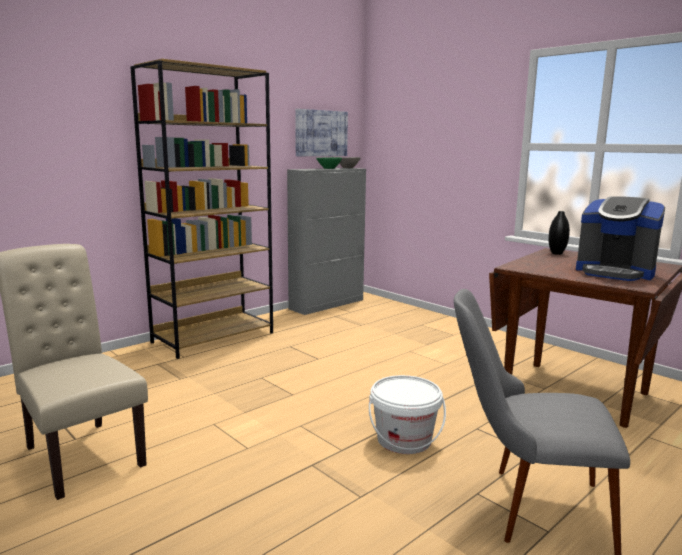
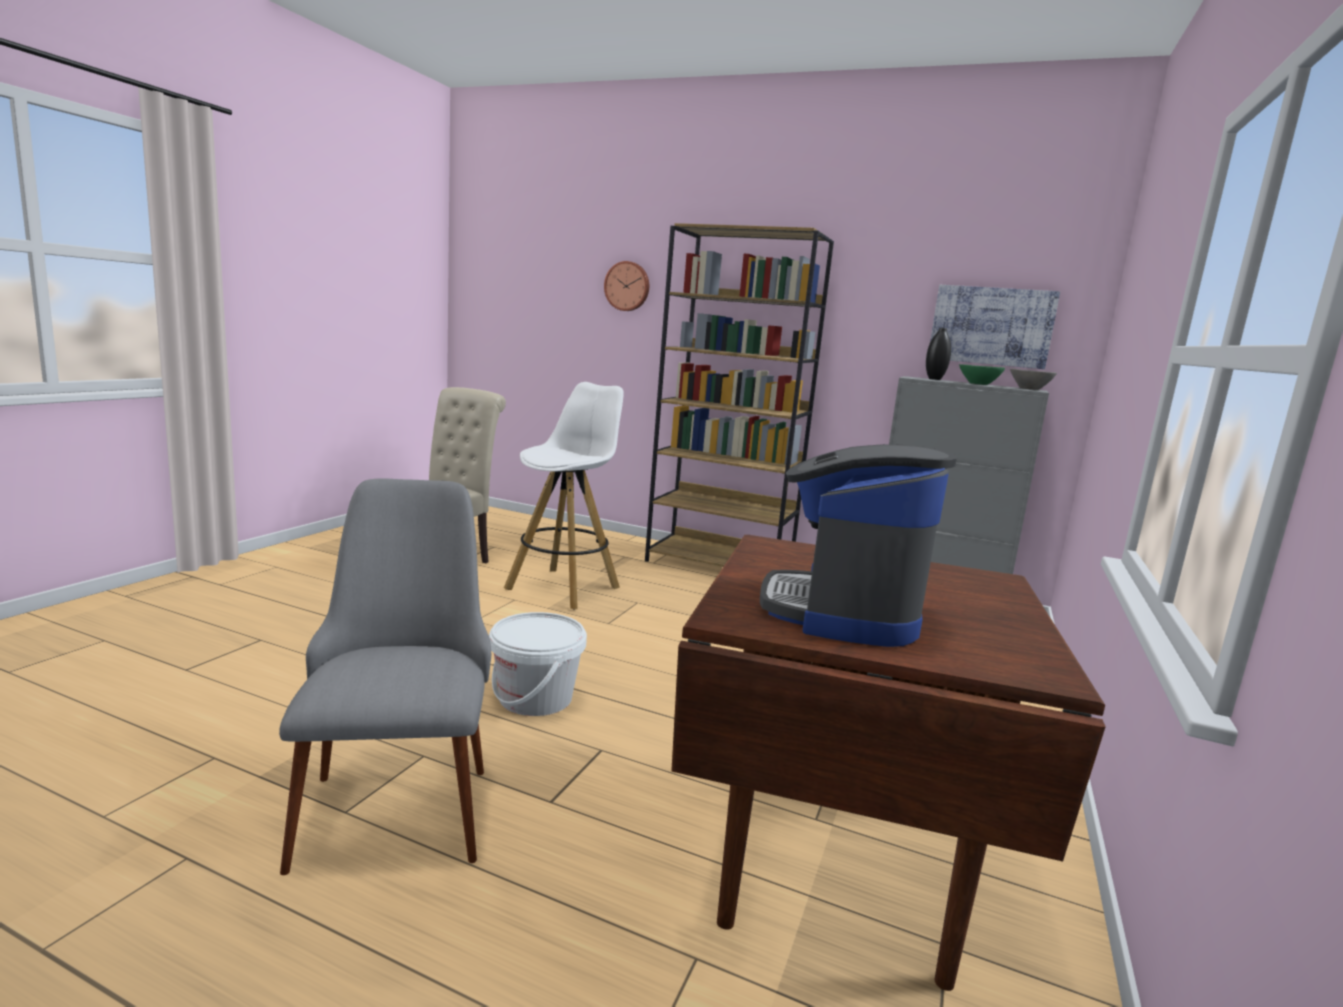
camera: 65 degrees right, 0 degrees up
(58, 113) = (627, 286): none -> wall clock
(206, 399) = (564, 588): none -> white stool
(556, 253) = (968, 579): black vase -> black vase (934, 379)

